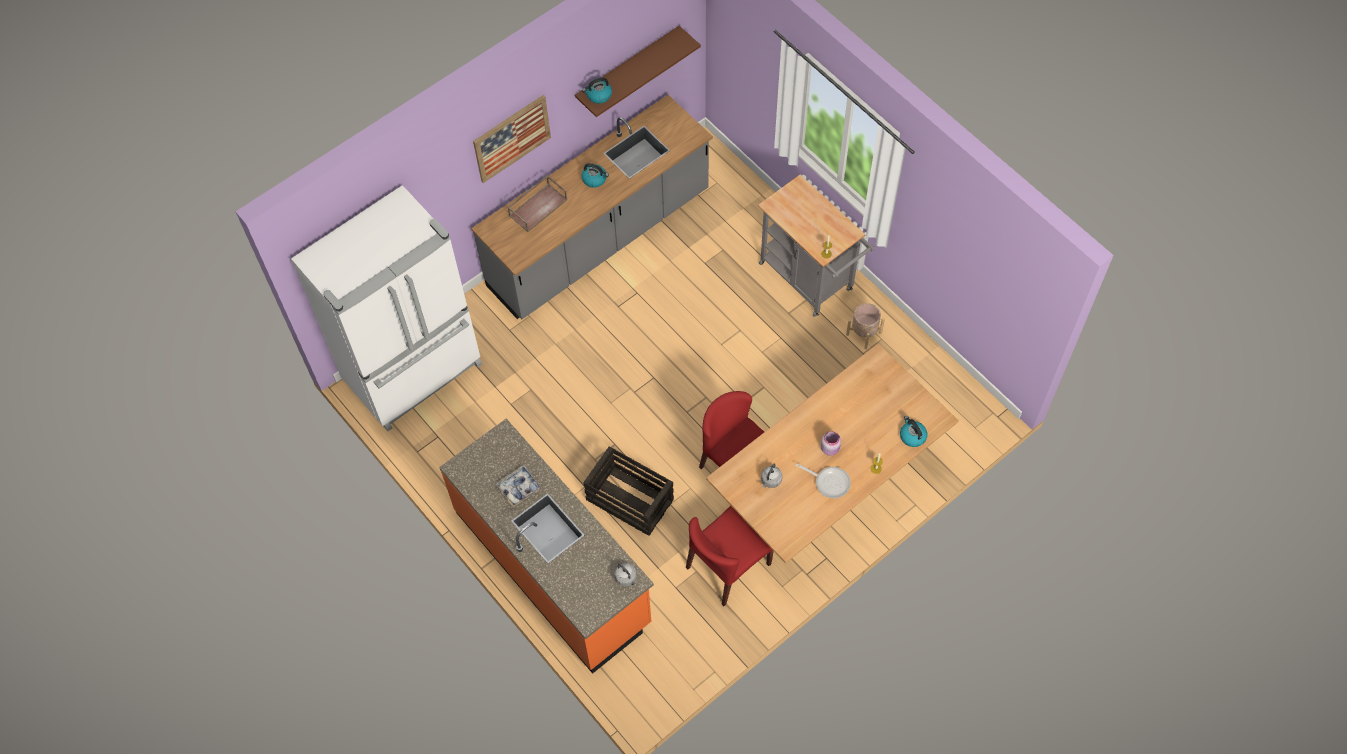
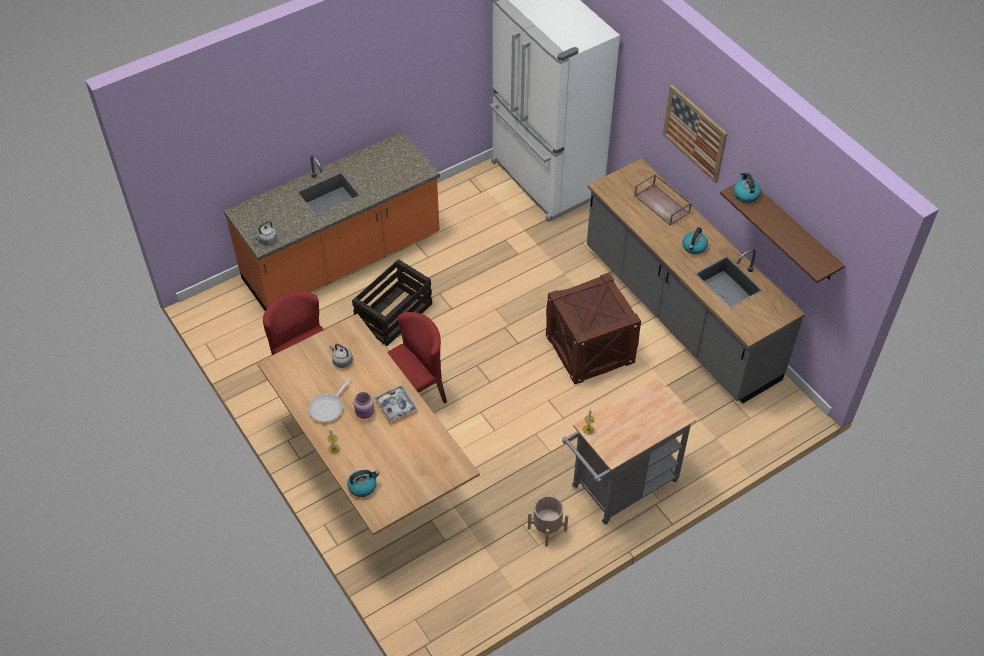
camera: 95 degrees right, 10 degrees down
(519, 488) = (370, 178): tray -> tray (396, 406)
(653, 314) = (589, 349): none -> crate

